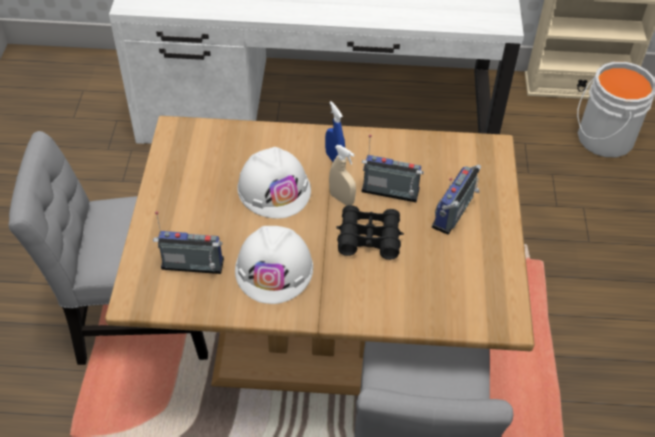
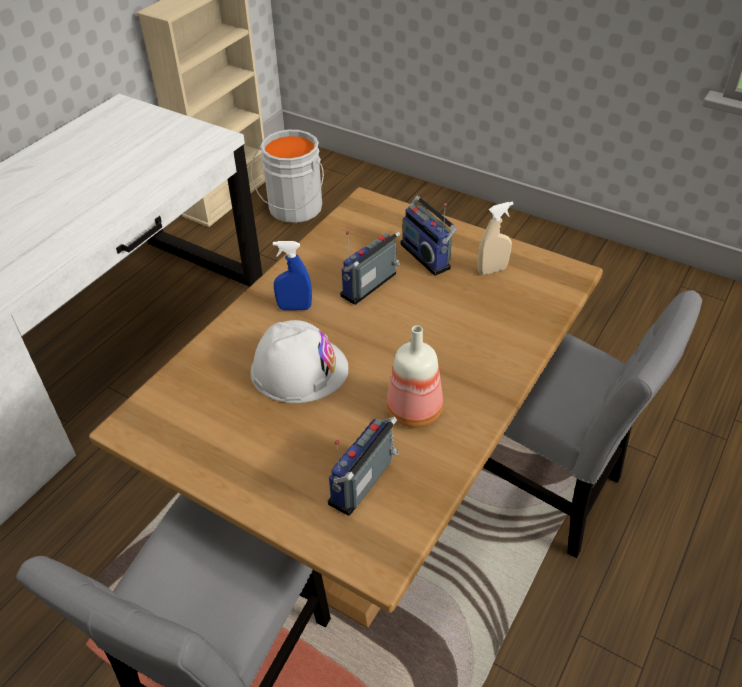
camera: 60 degrees left, 5 degrees down
(274, 269) = (413, 409): white hard hat -> bottle
(341, 199) = (353, 322): beige spray bottle -> beige spray bottle (492, 270)
(369, 238) = (419, 322): black binoculars -> none

